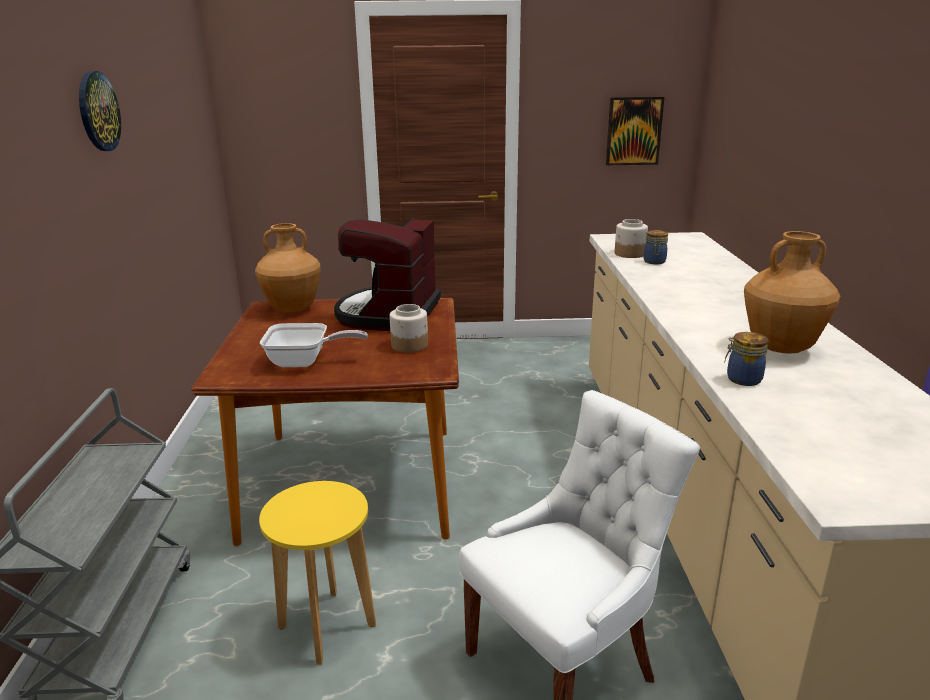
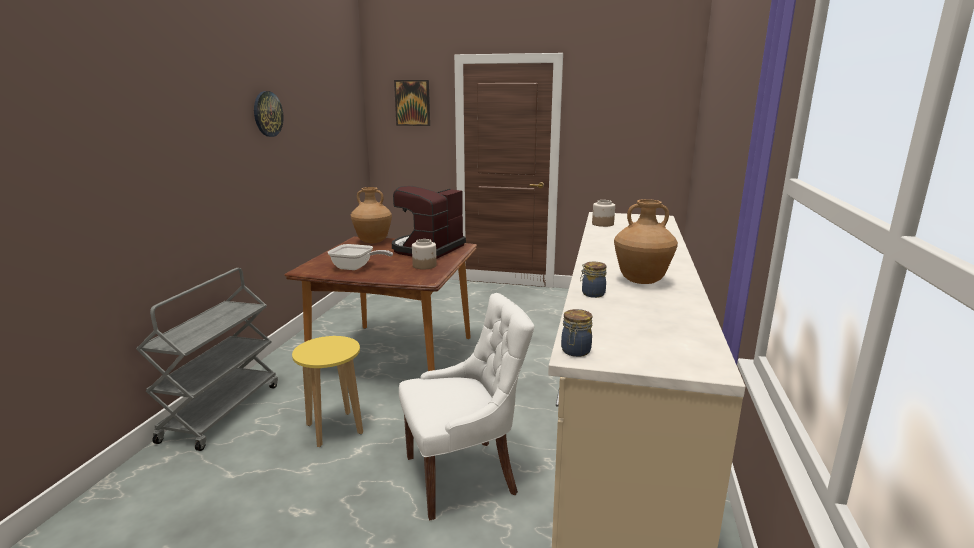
camera: 15 degrees right, 5 degrees down
(634, 131) = (643, 144): picture -> picture (412, 103)
(654, 262) = (614, 229): jar -> jar (575, 351)

